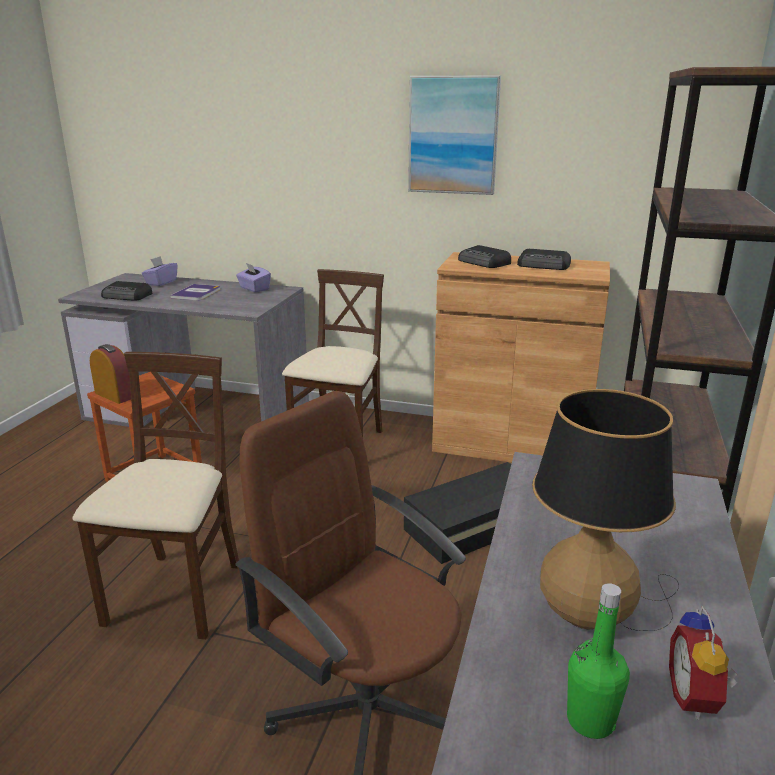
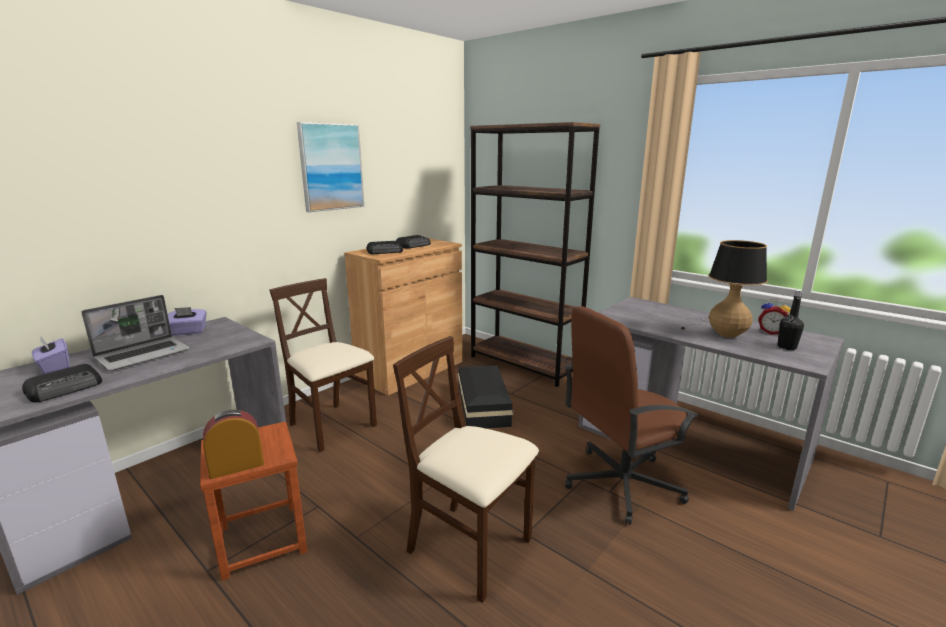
camera: 65 degrees left, 5 degrees down
(196, 293) = (144, 354): book -> laptop
(590, 720) = (786, 347): green bottle -> black bottle

